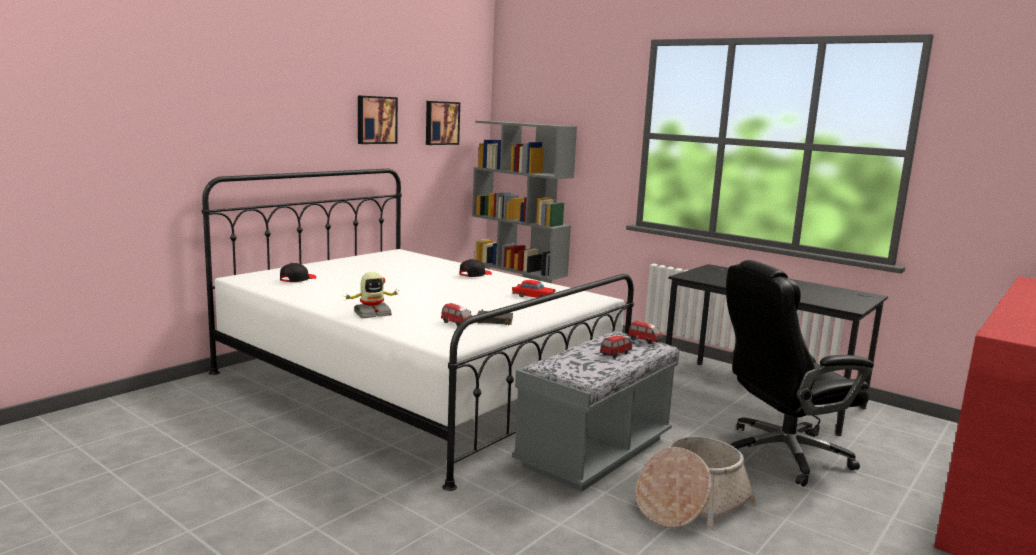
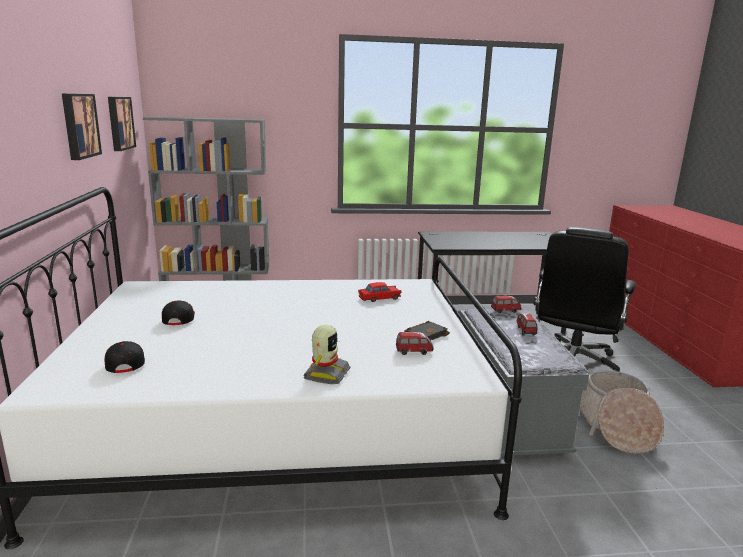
camera: 45 degrees left, 5 degrees up
(475, 275) = (278, 290): black cap -> black cap (179, 318)

